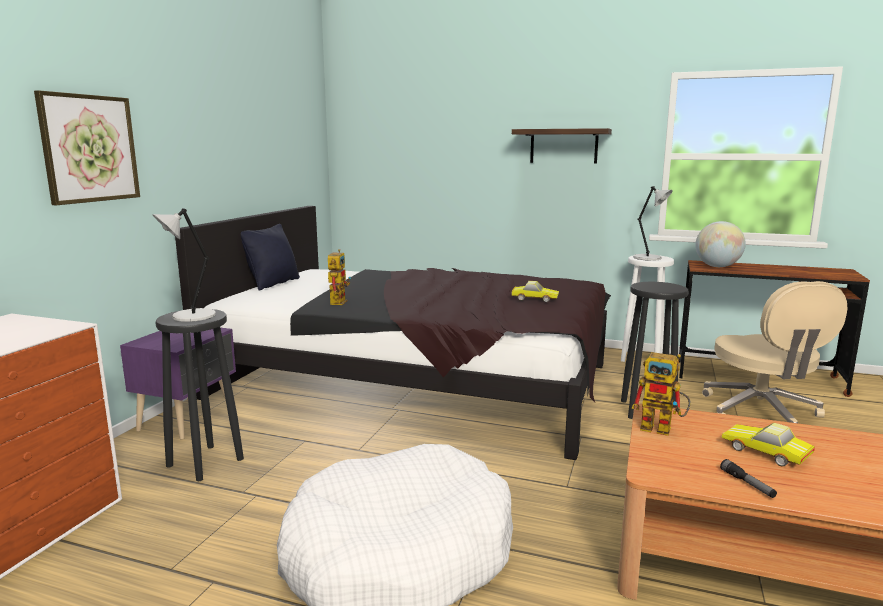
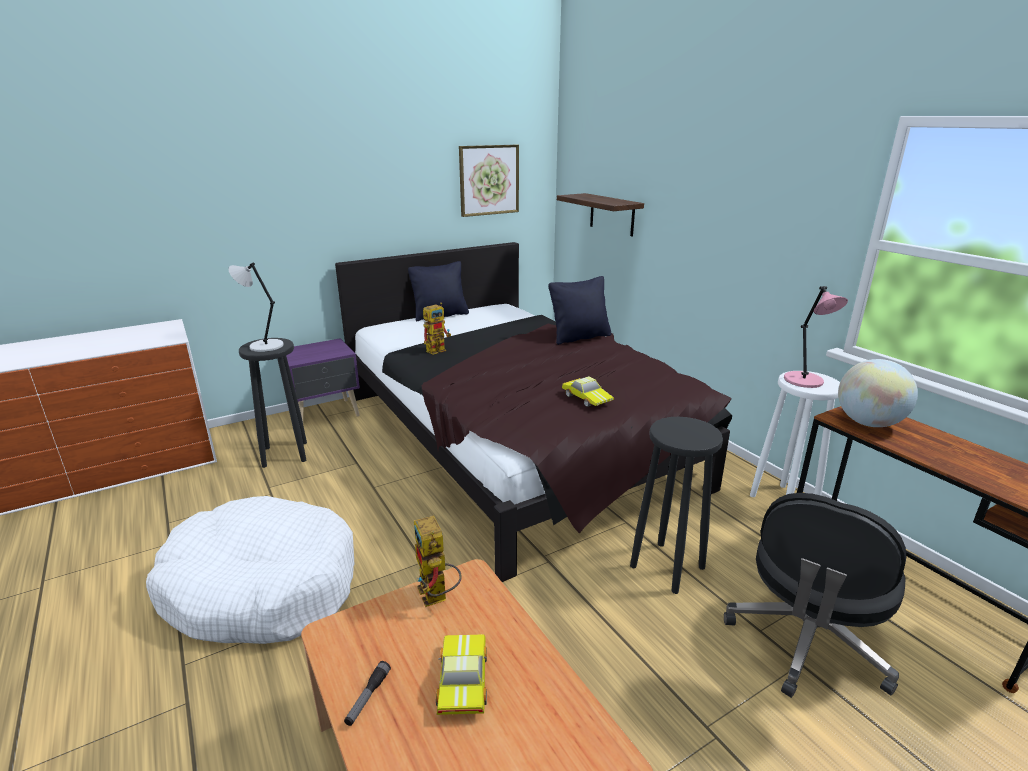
camera: 40 degrees right, 10 degrees up
(89, 148) = (251, 200): picture -> picture (489, 180)
(439, 273) = (580, 337): none -> black pillow
(563, 146) = (751, 210): shelf -> shelf (612, 214)
(649, 258) = (805, 381): grey table lamp -> pink table lamp
(761, 413) = (806, 641): beige office chair -> black office chair

